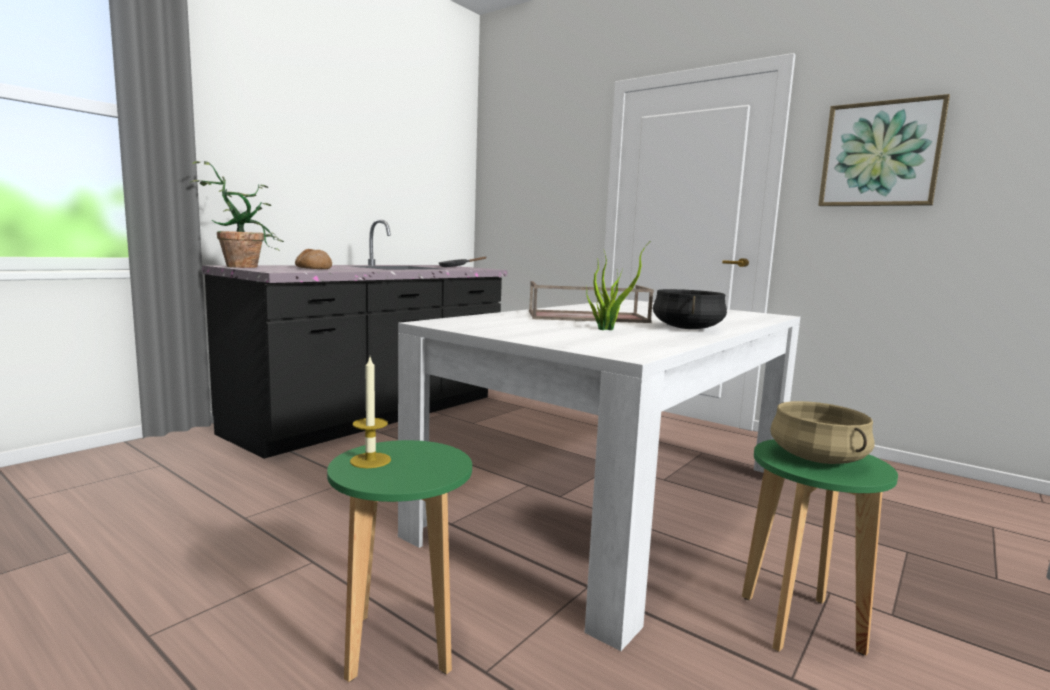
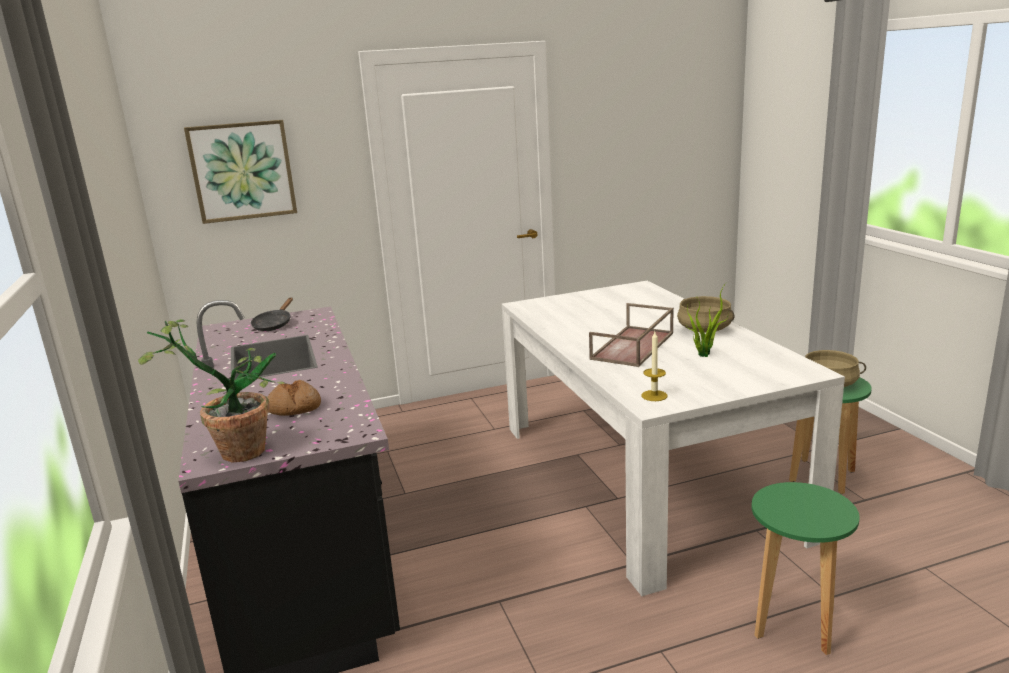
camera: 55 degrees left, 10 degrees up
(370, 460) = (796, 518): candle -> candle (654, 395)
(688, 328) = (704, 329): black cooking pot -> beige cooking pot
(880, 154) = (618, 131): picture -> picture (242, 171)

